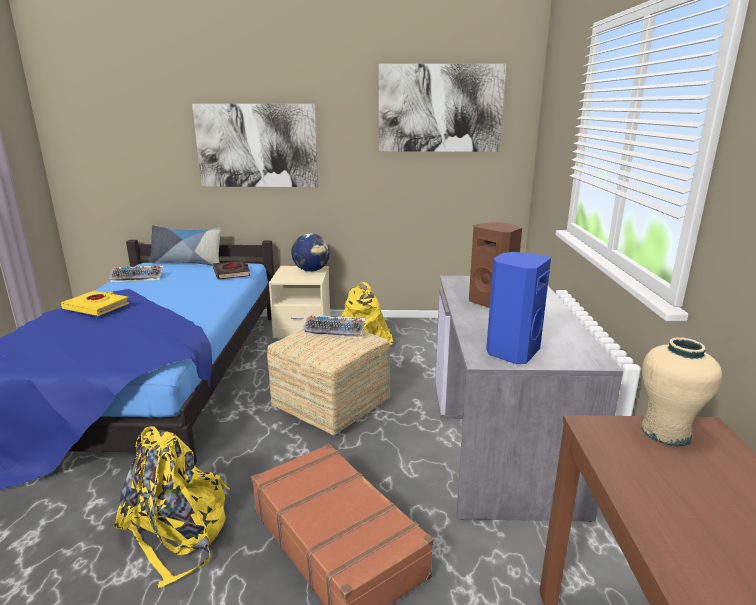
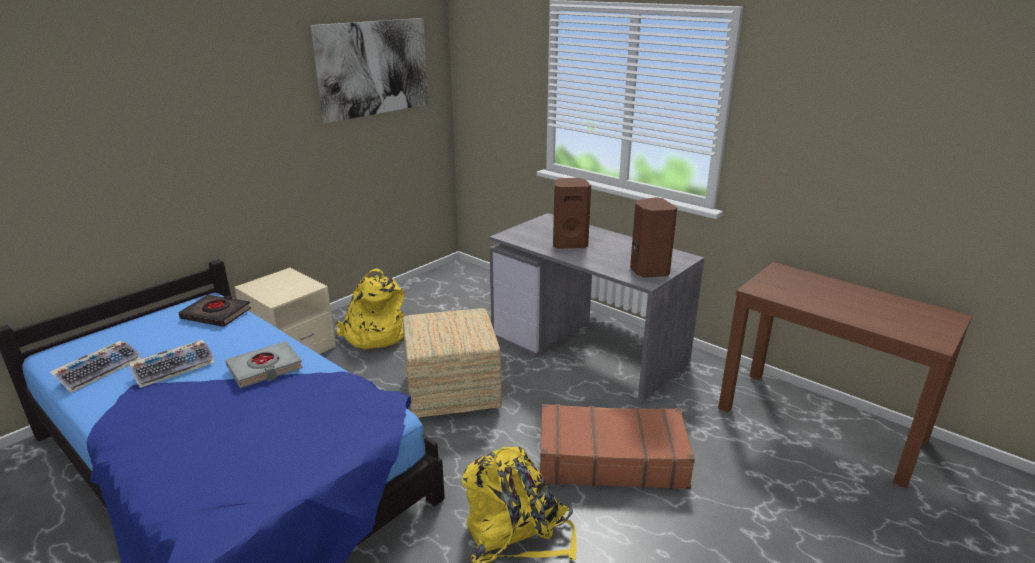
camera: 50 degrees left, 5 degrees up
(97, 307) = (166, 417): yellow book -> none
(179, 307) = (265, 368): none -> grey book
(187, 262) = (113, 327): pillow -> none
(257, 146) = (180, 142): picture -> none
(311, 270) = (285, 278): globe -> none
(335, 331) = (442, 319): keyboard -> keyboard (175, 367)
(511, 352) = (648, 271): blue speaker -> brown speaker
(666, 432) = (774, 277): beige vase -> none

